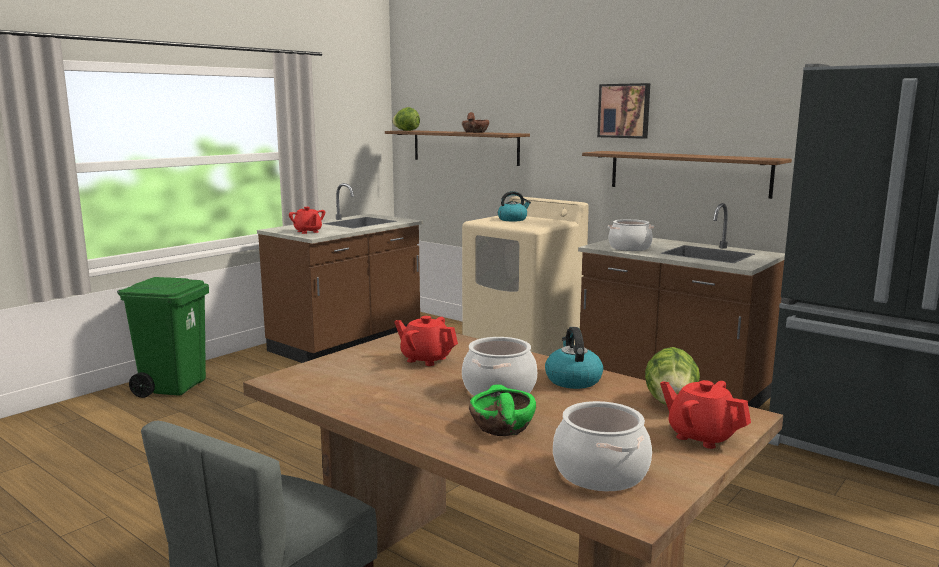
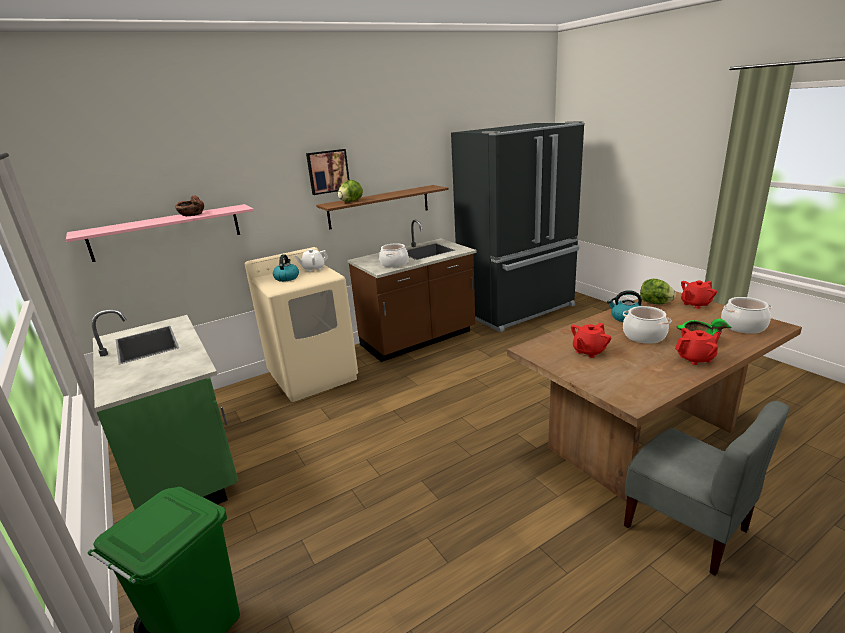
camera: 70 degrees left, 10 degrees up
(308, 232) = (165, 372): red teapot -> red teapot (695, 358)
(347, 341) = (185, 466): brown counter -> green counter
(406, 130) = (89, 232): lettuce -> lettuce (350, 201)
(464, 147) = (166, 232): brown shelf -> pink shelf
(549, 222) = (313, 269): none -> white teapot

